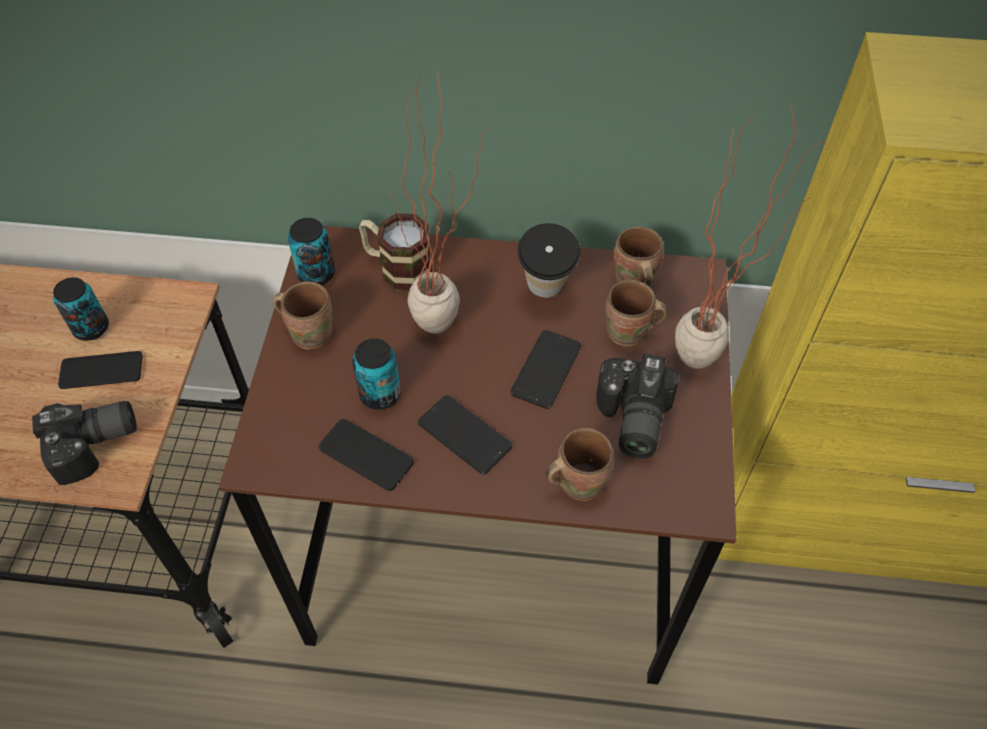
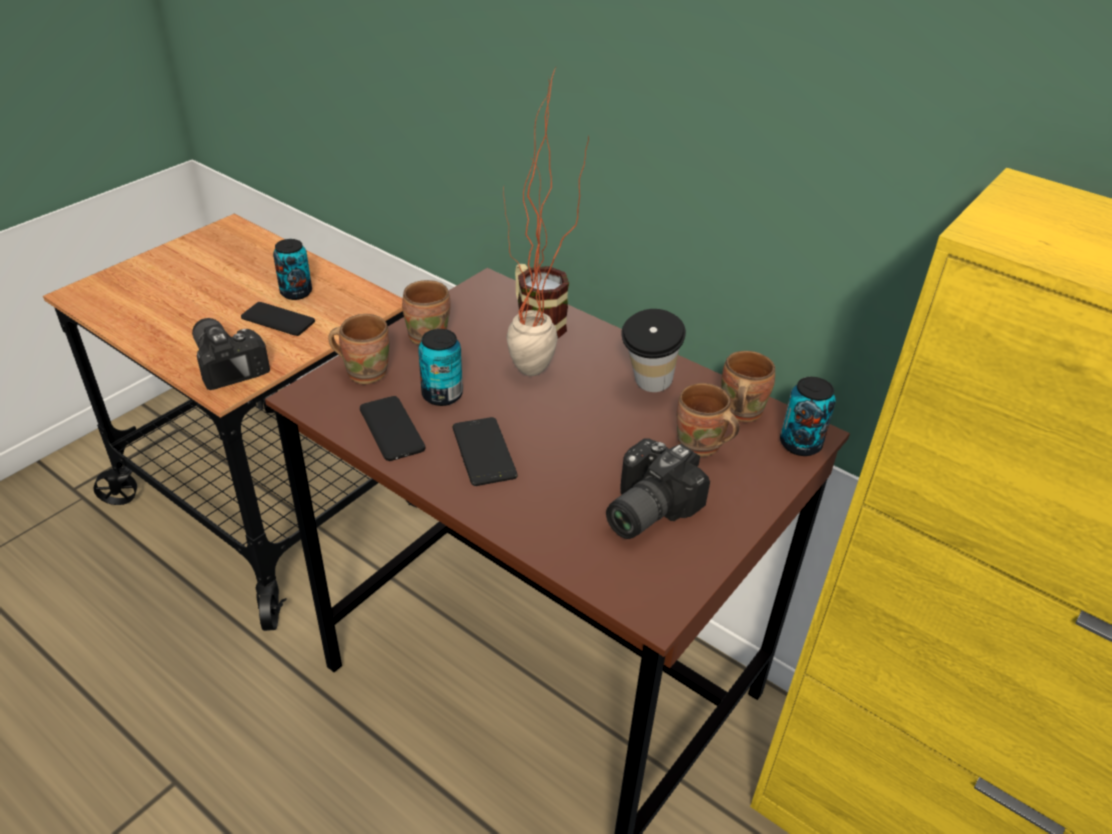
camera: 30 degrees right, 15 degrees down
(96, 446) = (229, 362): camera -> camera turned 135 degrees counterclockwise
(316, 274) = (468, 301): can -> can (800, 444)
(546, 369) = (598, 439): phone -> none
(577, 481) = (551, 529): brown mug -> brown mug (365, 371)
(711, 361) = (764, 501): potted plant -> none

